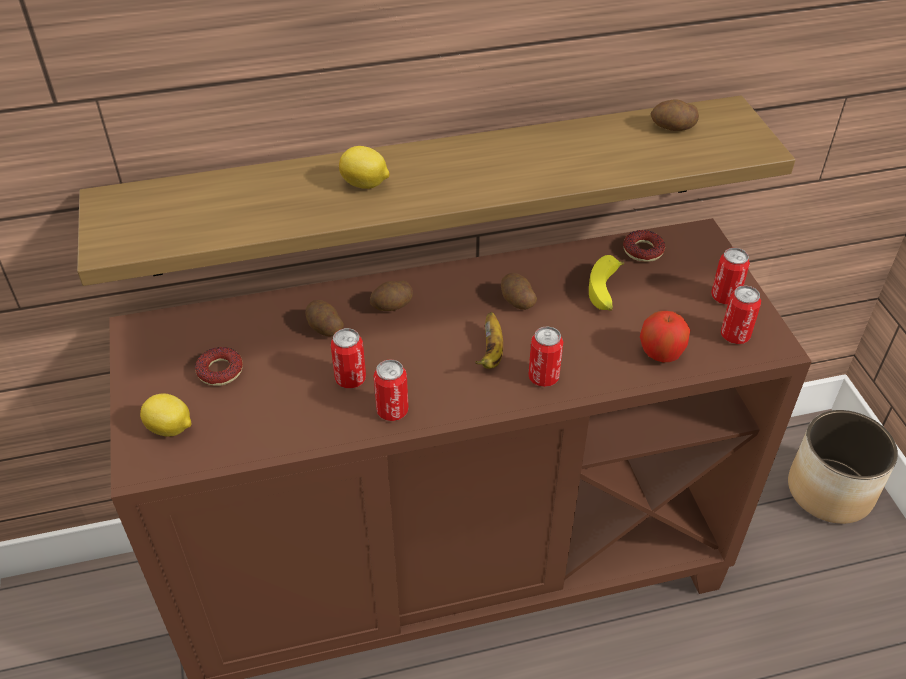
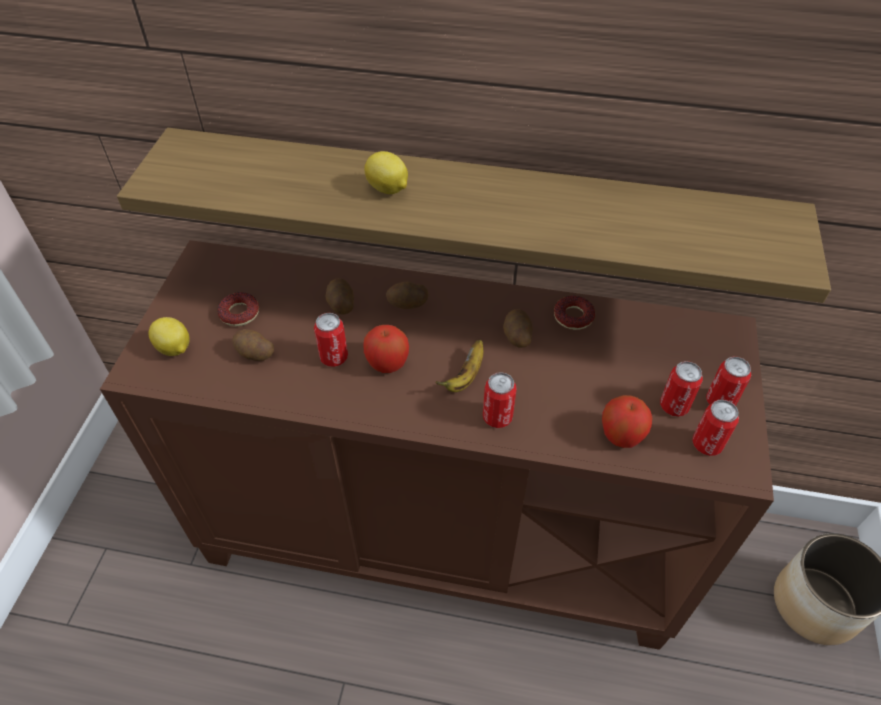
camera: 25 degrees right, 5 degrees up
(392, 411) = (350, 399): can -> can (674, 406)
(408, 366) = (387, 363): none -> apple
(606, 291) = (605, 355): banana -> none
(643, 251) = (664, 327): donut -> donut (573, 317)
(673, 127) = (716, 217): potato -> potato (254, 353)

